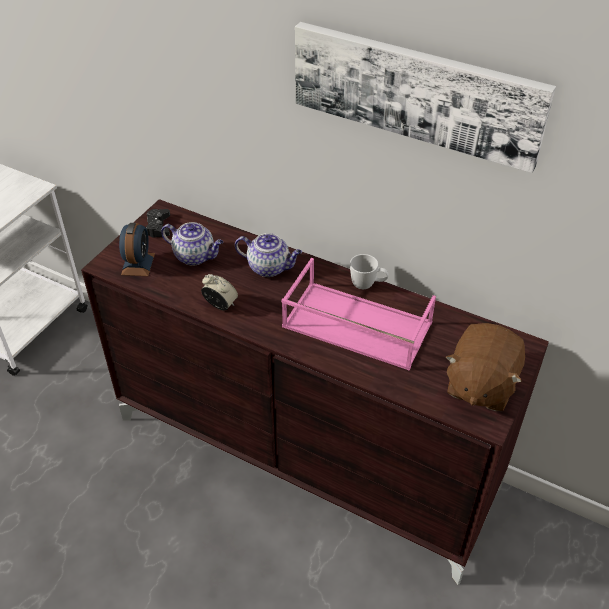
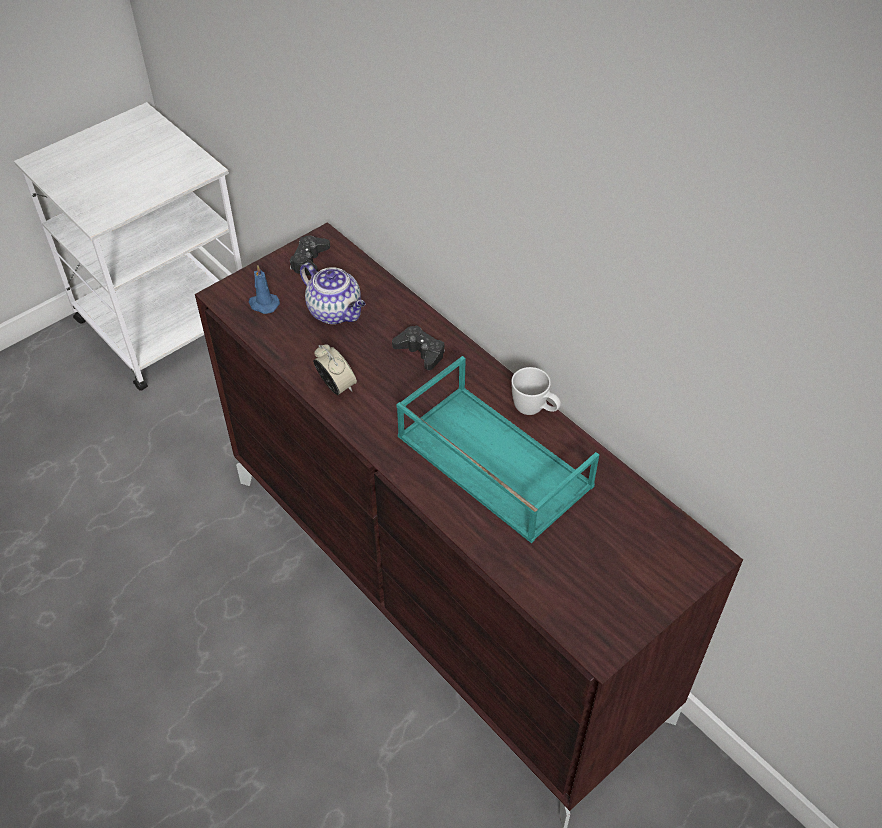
camera: 20 degrees right, 5 degrees up
(138, 264) = (263, 304): alarm clock -> blue candle
(270, 267) = (420, 352): teapot -> black game controller
(355, 325) = (491, 461): pink tray -> turquoise tray
(416, 92) = (611, 178): picture -> none
(480, 385) = (615, 592): brown plush toy -> none

